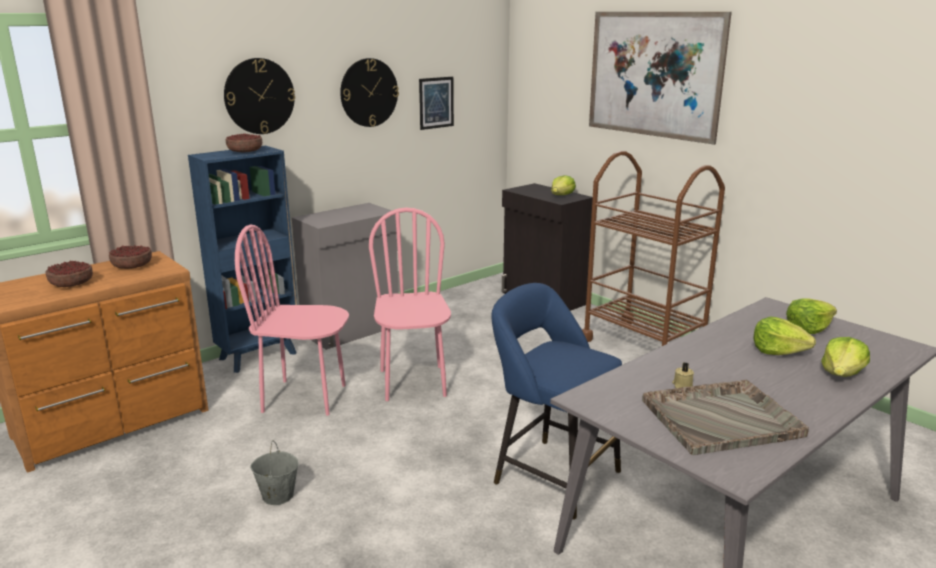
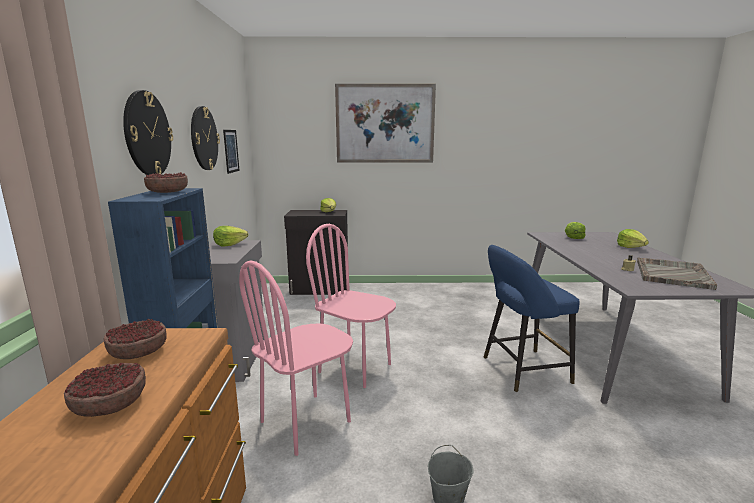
camera: 50 degrees left, 5 degrees down
(643, 345) = (415, 292): brown cart -> none
(778, 351) = (596, 247): lettuce -> lettuce (229, 244)

